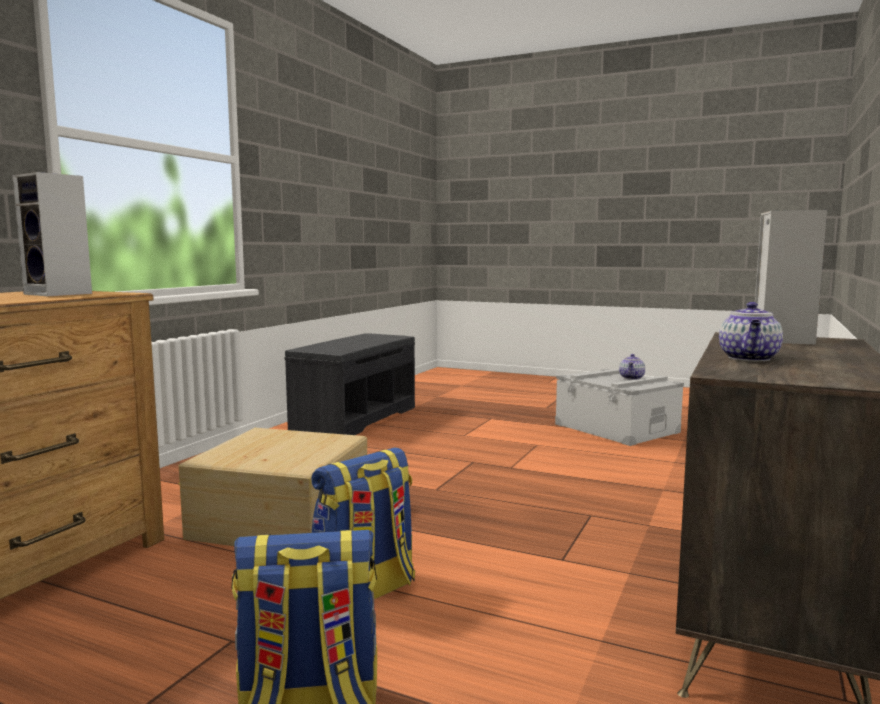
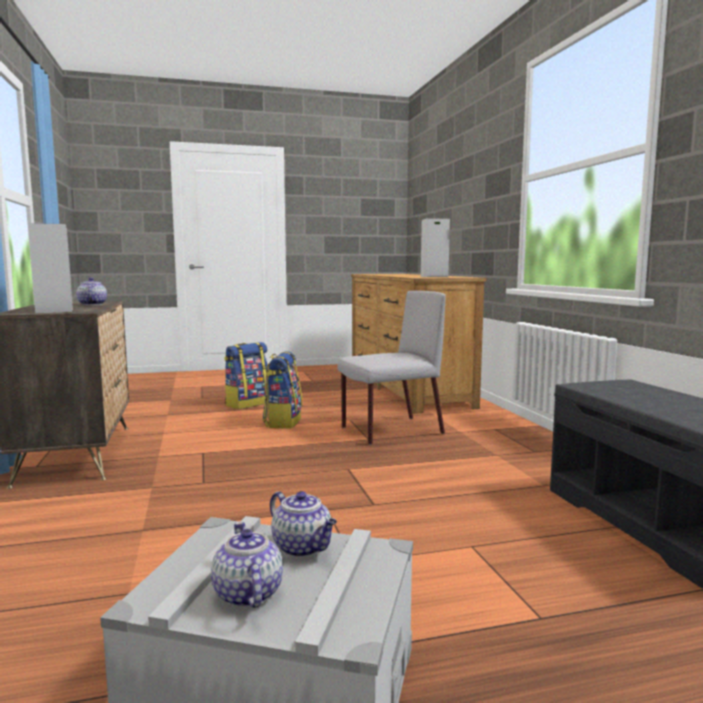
camera: 140 degrees right, 0 degrees up
(282, 518) = (390, 431): beige storage box -> grey chair
(600, 380) = (303, 547): none -> teapot

